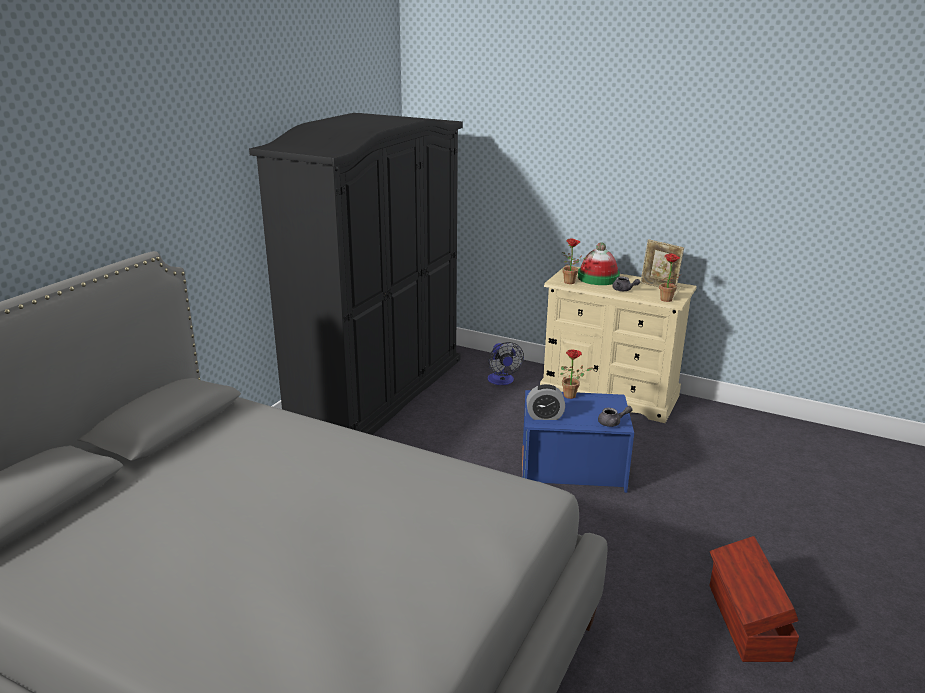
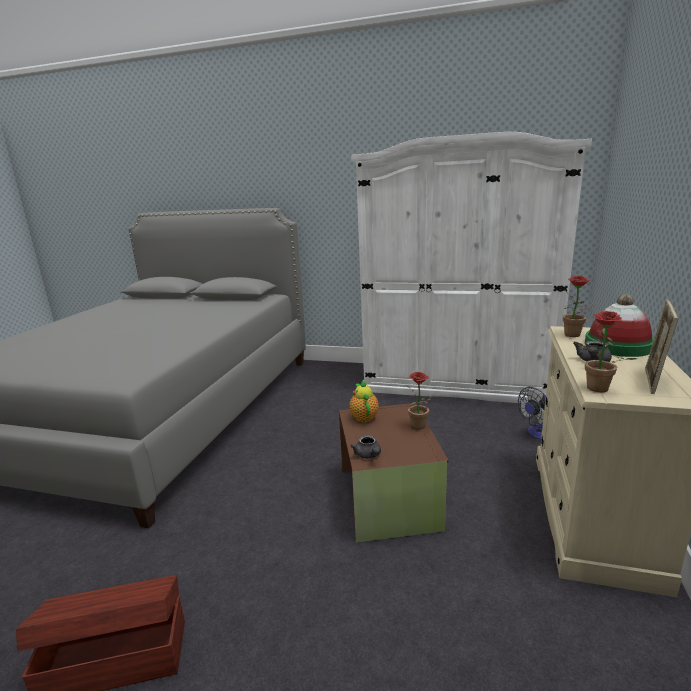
camera: 80 degrees right, 5 degrees down
(377, 392) = (456, 383): black wardrobe -> white wardrobe
(544, 416) = (364, 417): alarm clock -> teapot
(572, 467) = (390, 497): blue storage box -> brown storage box

